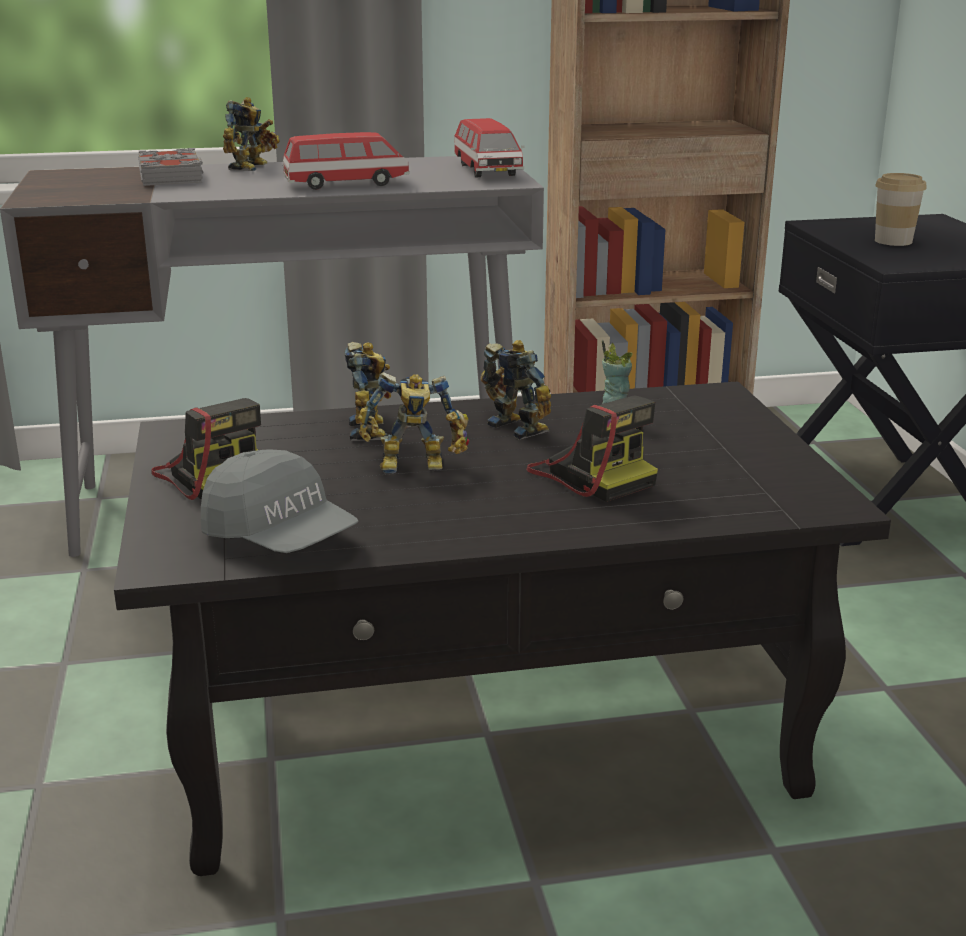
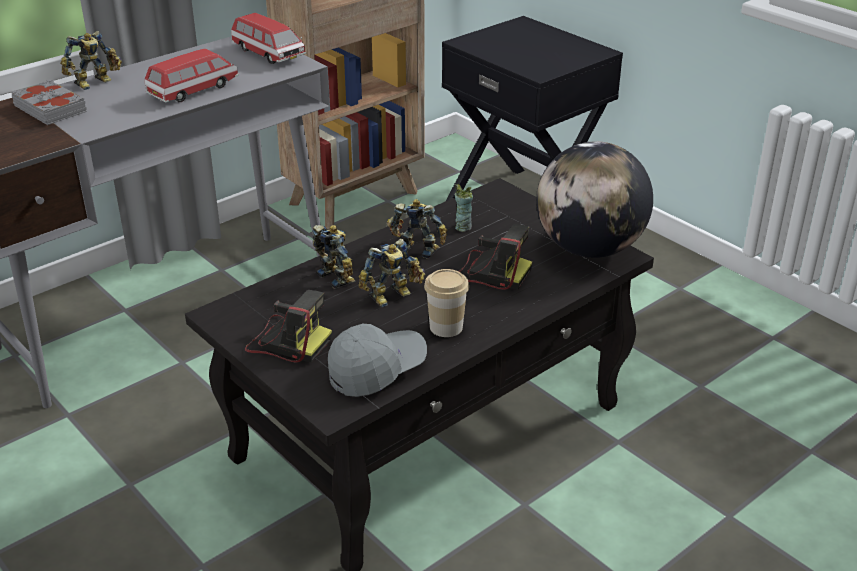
camera: 30 degrees left, 10 degrees up
(252, 167) = (95, 83): toy robot -> toy robot turned 60 degrees clockwise
(280, 538) = (377, 371): grey cap -> grey cap turned 45 degrees counterclockwise
(785, 484) = (589, 249): none -> globe
(893, 241) = (520, 50): cup -> cup (446, 327)

